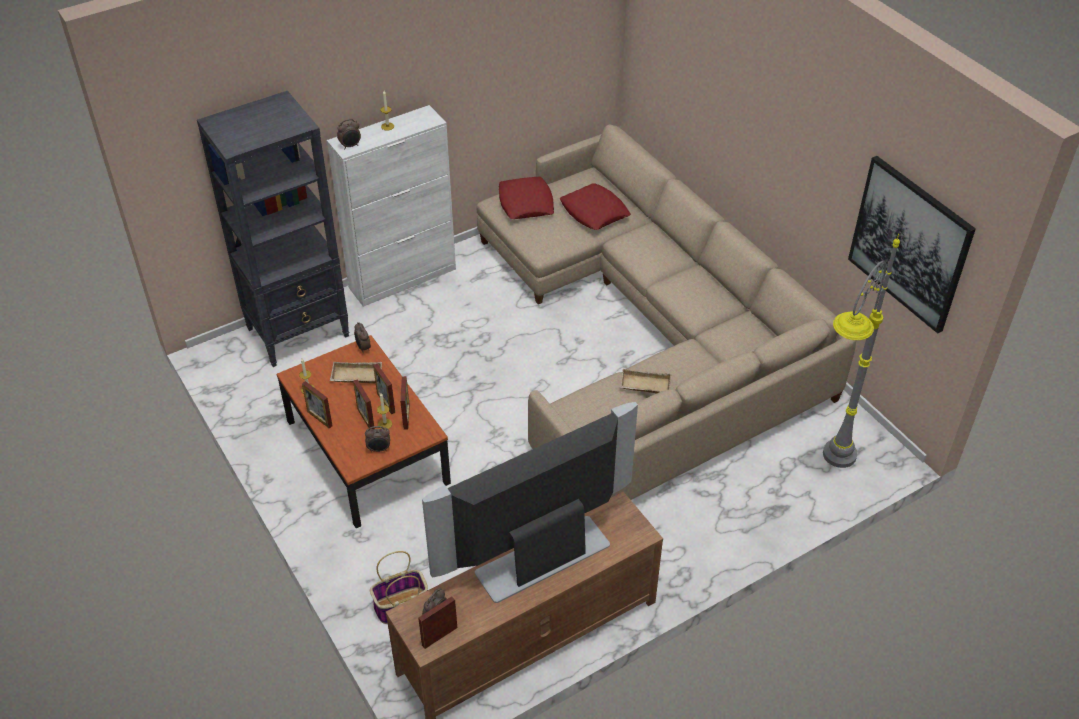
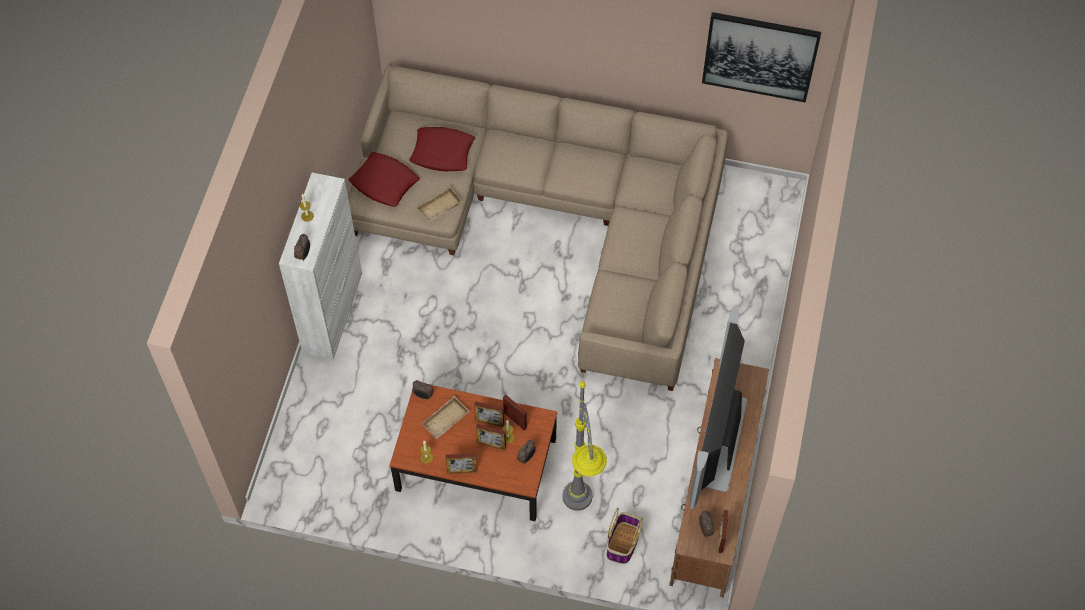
camera: 45 degrees left, 15 degrees up
(299, 332) = (314, 418): black bookcase -> none
(644, 386) = (629, 269): beige tray -> beige tray (439, 208)
(825, 472) = (762, 235): grey floor lamp -> grey floor lamp (581, 520)

